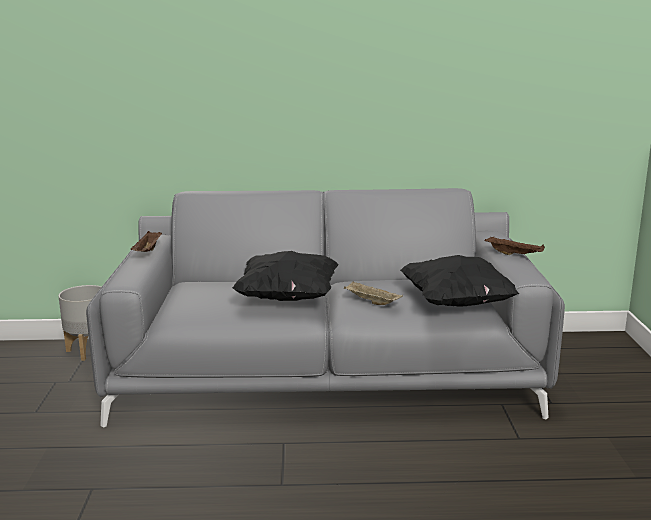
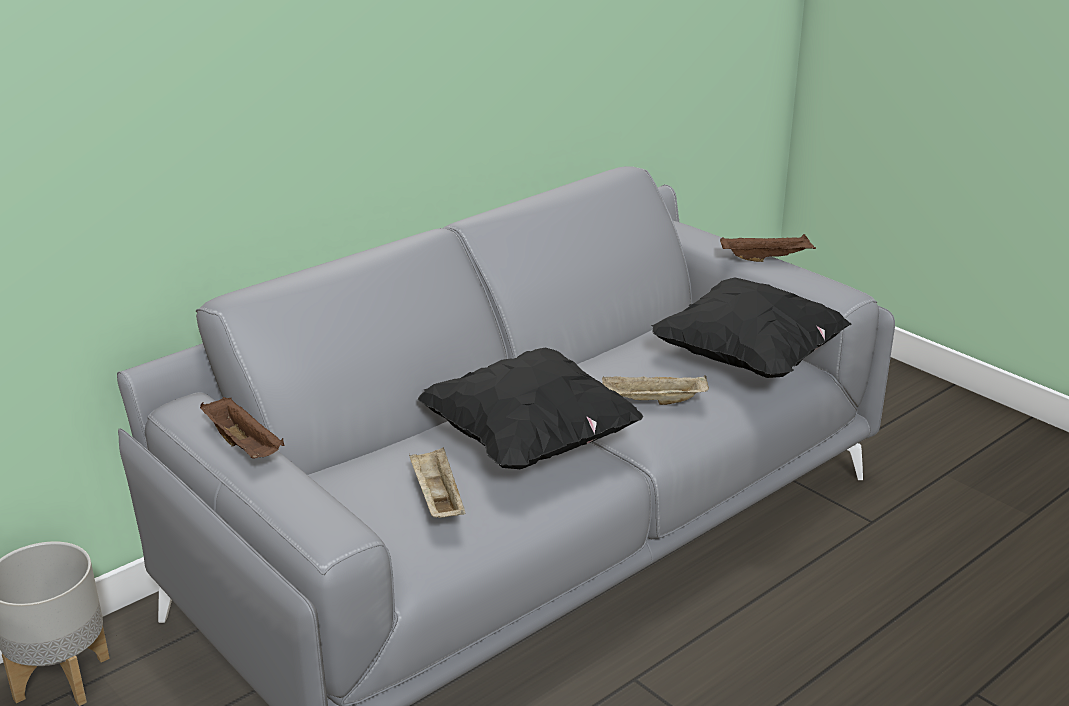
camera: 40 degrees left, 10 degrees up
(212, 302) = (437, 499): none -> beige tray

